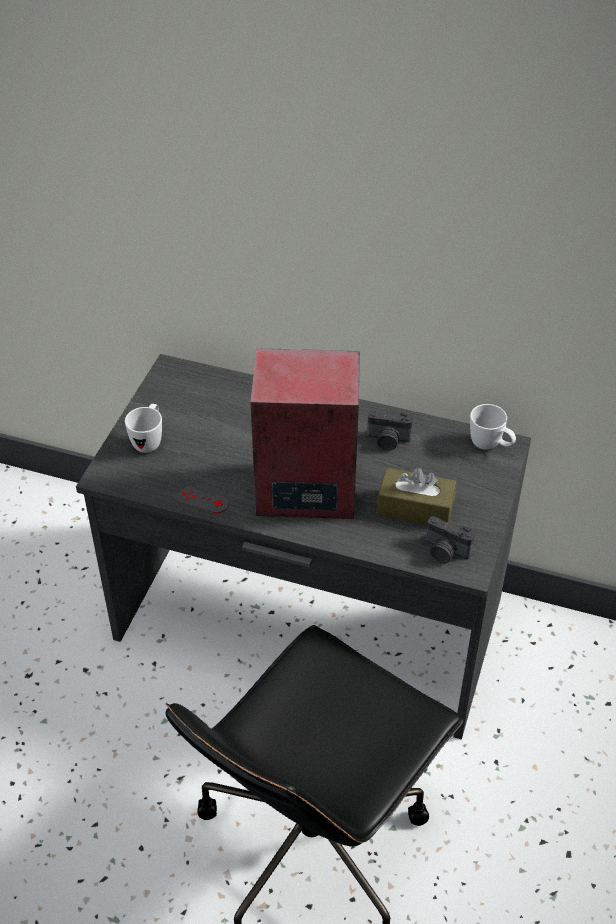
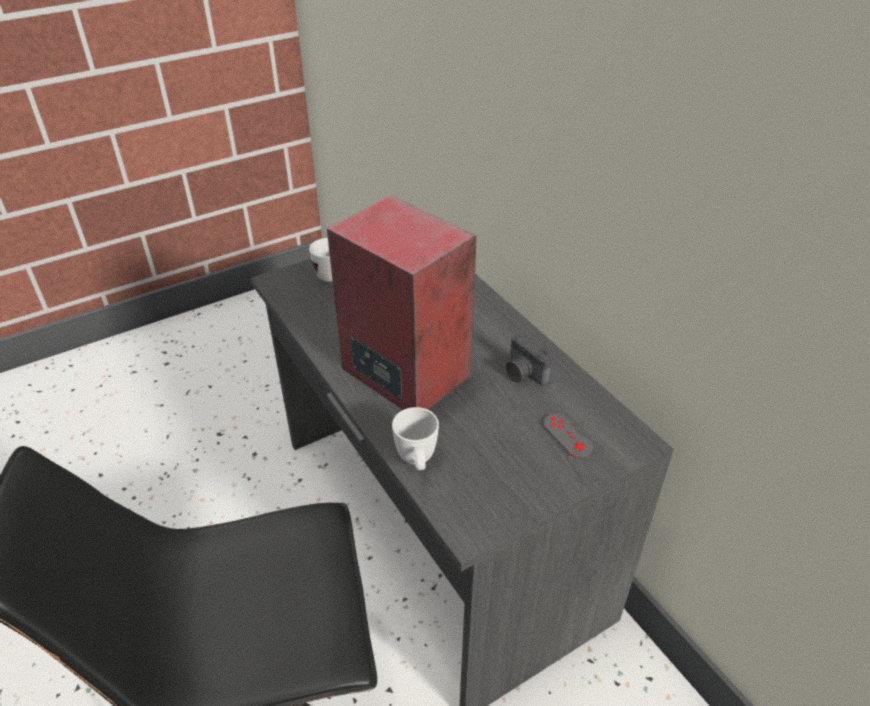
camera: 40 degrees right, 5 degrees down
(203, 500) = (319, 335): grey game controller -> grey game controller (567, 435)
(415, 508) = (481, 443): brown tissue box -> none
(445, 551) = (464, 499): camera -> none
(490, 446) = (619, 432): white mug -> white mug (417, 462)

